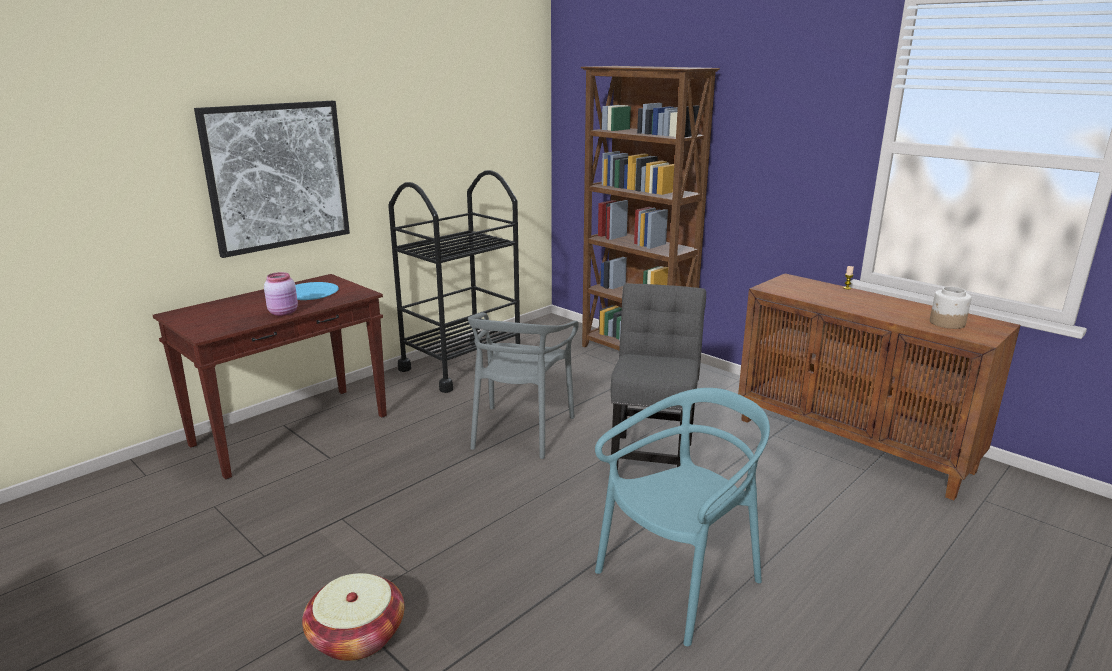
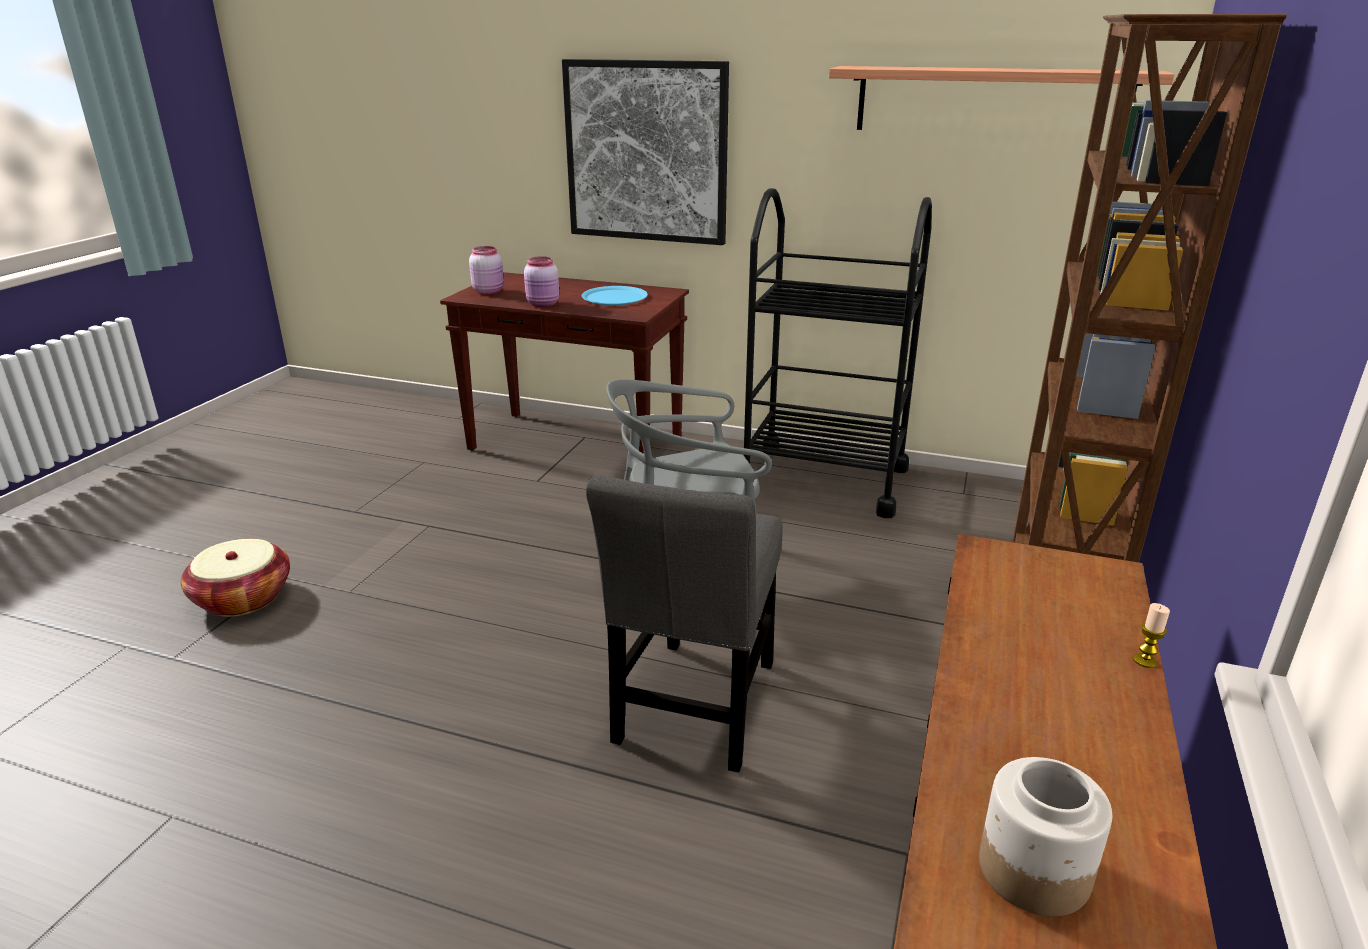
camera: 65 degrees right, 5 degrees up
(208, 324) = (489, 291): none -> pink jar
(478, 113) = (990, 101): none -> shelf
(651, 459) = (695, 709): grey chair -> grey chair turned 120 degrees clockwise
(680, 581) = (376, 811): turquoise chair -> none

